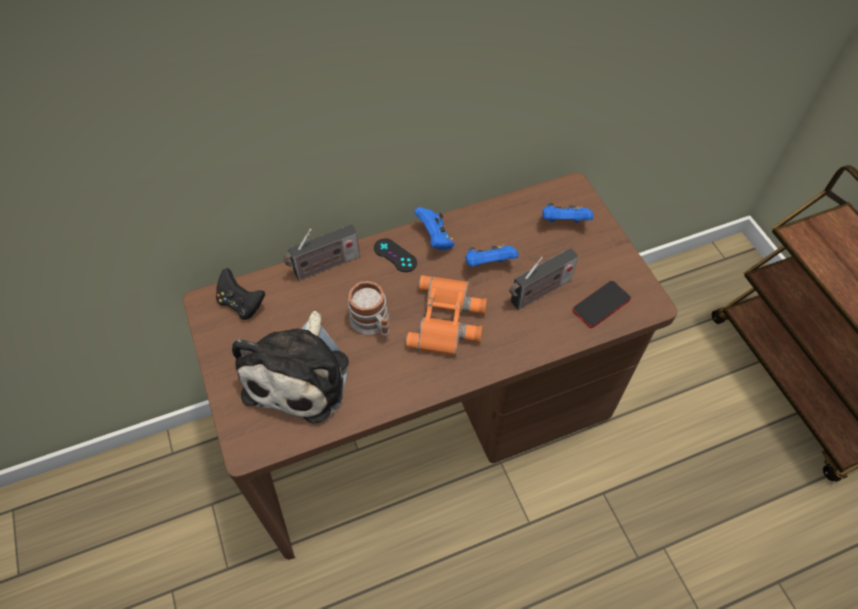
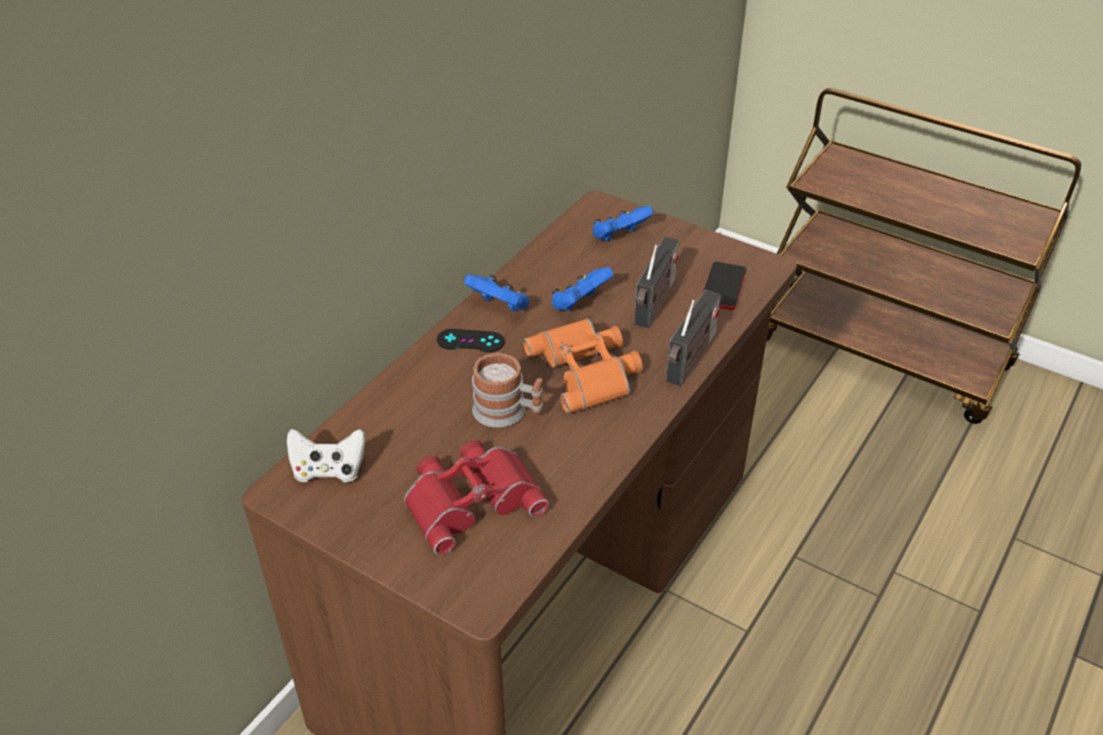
camera: 35 degrees left, 15 degrees down
(241, 304) = (329, 470): black game controller -> white game controller
(300, 373) = (471, 499): plush toy -> red binoculars
(324, 266) = (397, 388): radio -> radio (690, 360)

